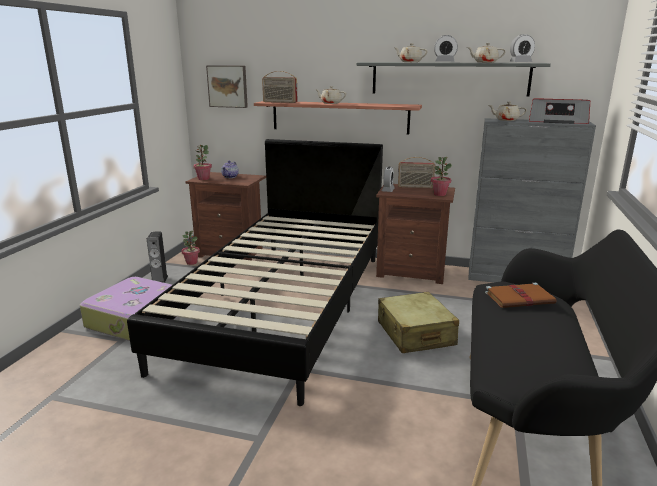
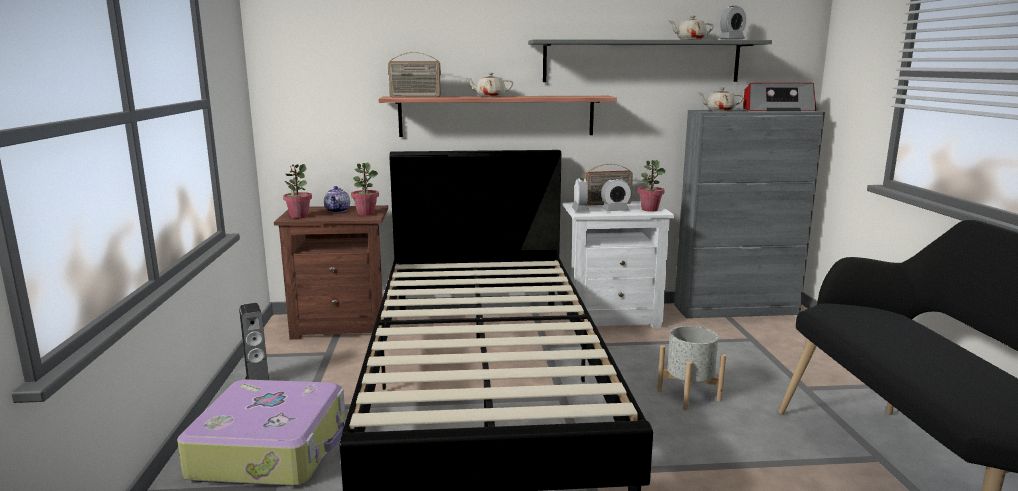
camera: 20 degrees left, 5 degrees down
(191, 262) = (290, 349): potted plant -> potted plant (366, 213)
(228, 86) = (324, 76): picture -> none
(410, 62) = (597, 39): beige teapot -> none
(412, 271) = (612, 318): brown nightstand -> white nightstand
(415, 334) = (688, 395): beige suitcase -> grey planter
(444, 62) = (642, 39): alarm clock -> alarm clock (615, 210)
(520, 298) = (871, 319): brown book -> none

